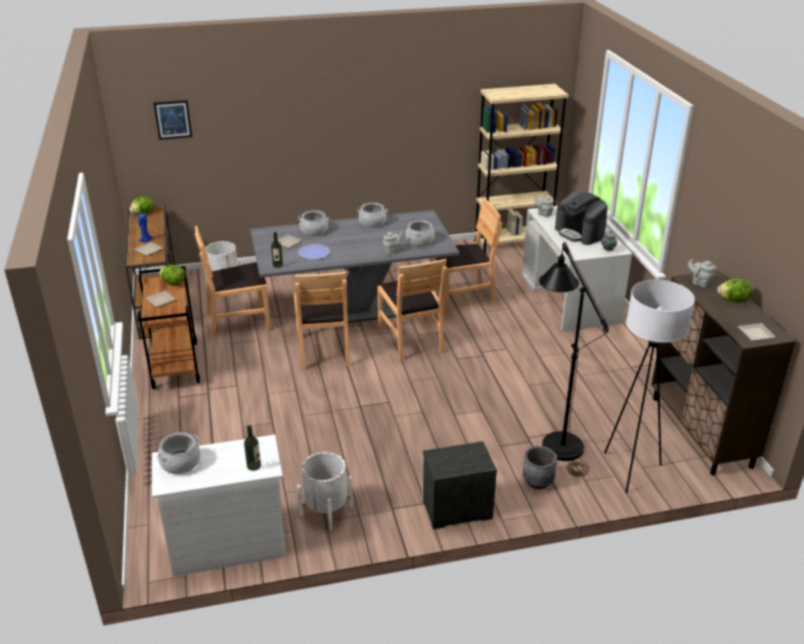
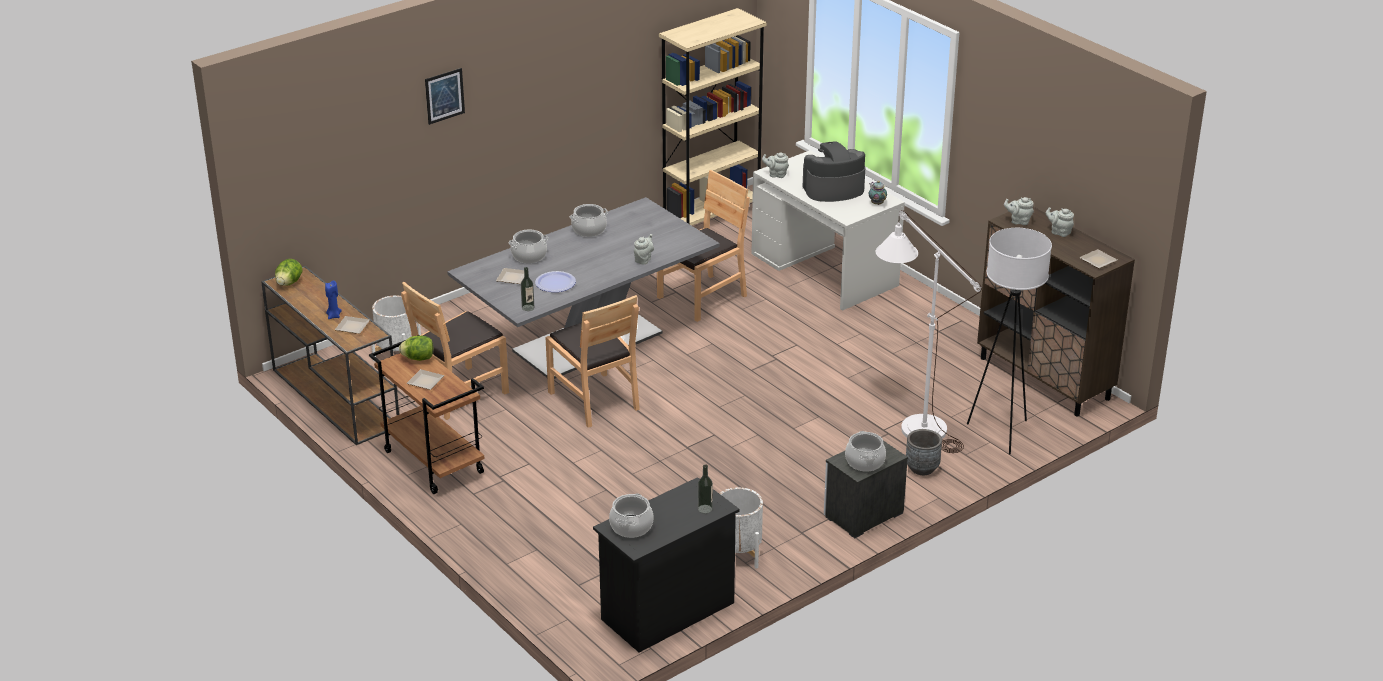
camera: 25 degrees left, 0 degrees up
(173, 119) = (315, 151): picture -> picture (444, 96)
(227, 544) = (667, 611): white dresser -> black dresser
(411, 340) = (684, 362): brown chair -> none
(419, 241) = (664, 240): cooking pot -> cooking pot (864, 462)
(557, 439) = (914, 424): black floor lamp -> white floor lamp
(580, 233) = (833, 189): coffee machine -> coffee machine turned 135 degrees clockwise
(733, 300) = (1059, 232): lettuce -> grey teapot

